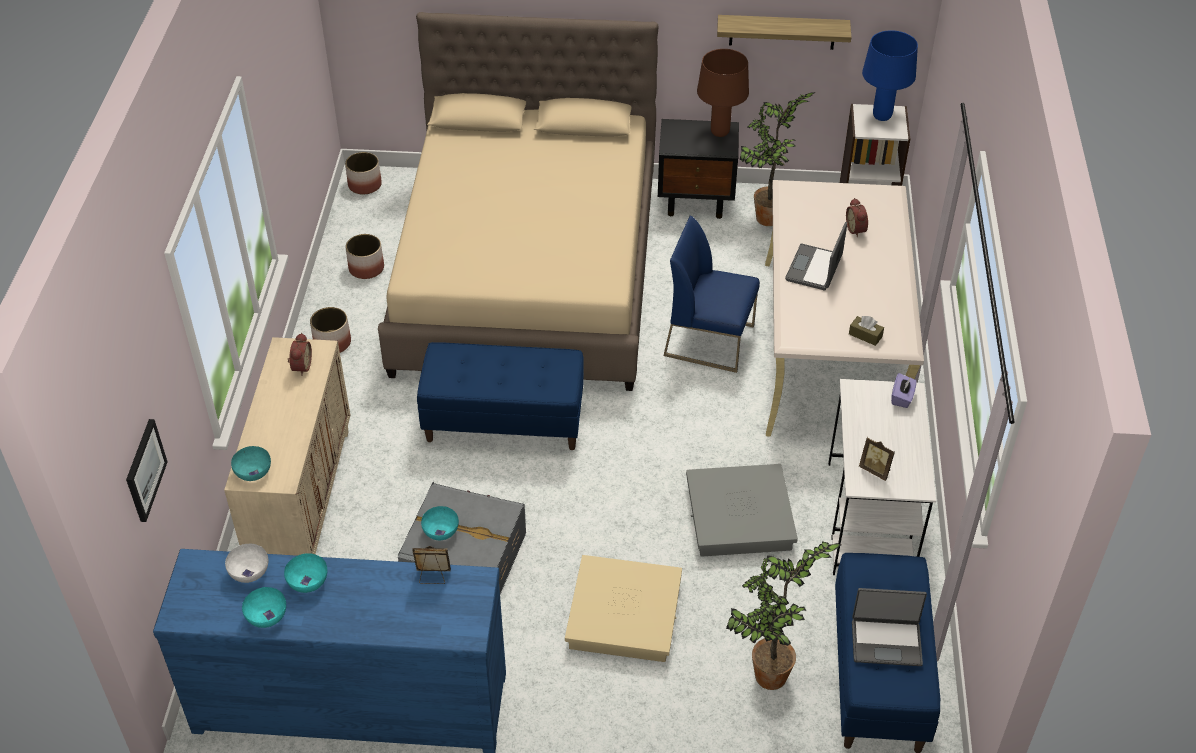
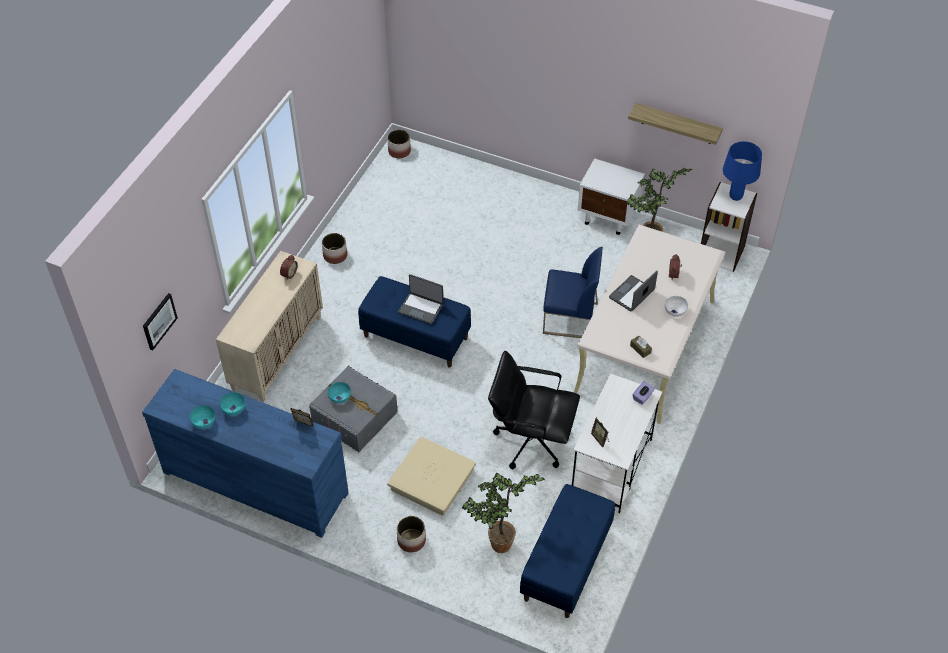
camera: 20 degrees right, 5 degrees up
(250, 572) = (205, 393): white bowl -> white bowl (675, 311)
(253, 471) = (236, 333): turquoise bowl -> none
(366, 268) = (376, 210): planter -> planter (411, 540)
(528, 273) = (474, 241): beige bed -> none
(696, 201) = (608, 218): black nightstand -> white nightstand
(710, 340) = (569, 319): blue chair -> blue chair turned 150 degrees clockwise
(720, 132) = (628, 178): brown table lamp -> none
(739, 516) = (531, 440): grey storage box -> black office chair
(886, 641) = (562, 545): laptop -> laptop (421, 308)

